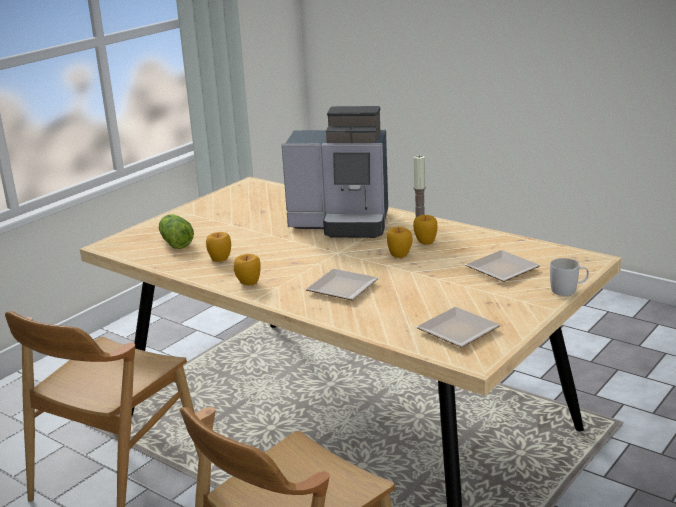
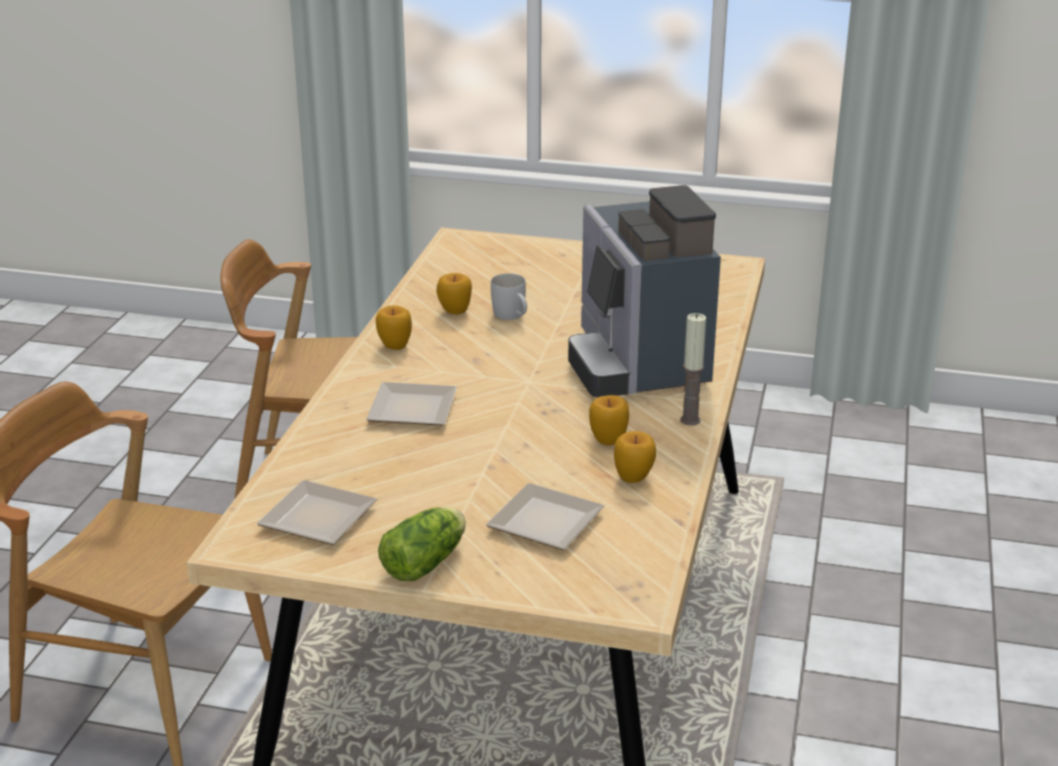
camera: 65 degrees right, 5 degrees up
(175, 242) = (493, 272): lettuce -> lettuce (427, 561)
(399, 255) = (546, 428): apple -> apple (633, 478)
(568, 290) = (500, 593): white mug -> white mug (512, 316)

